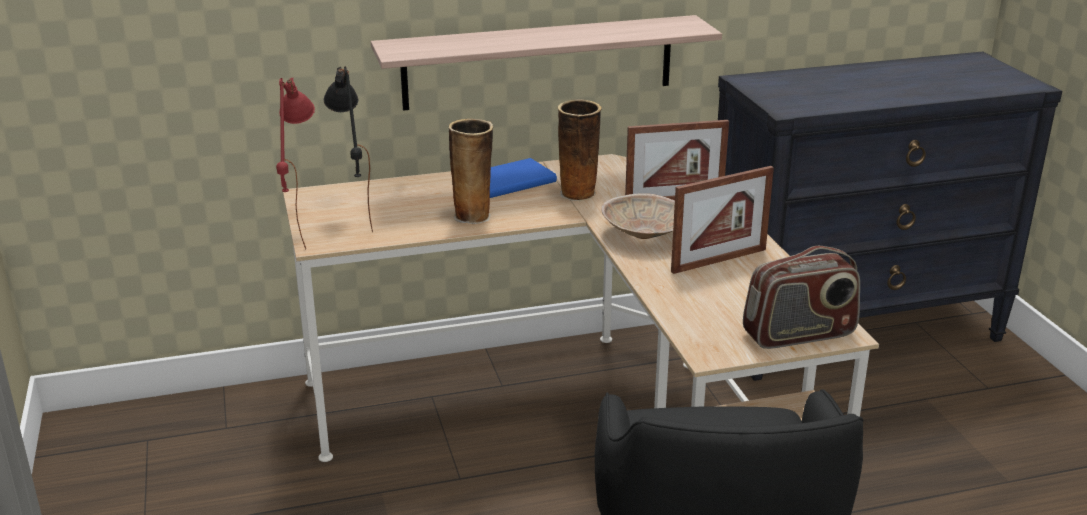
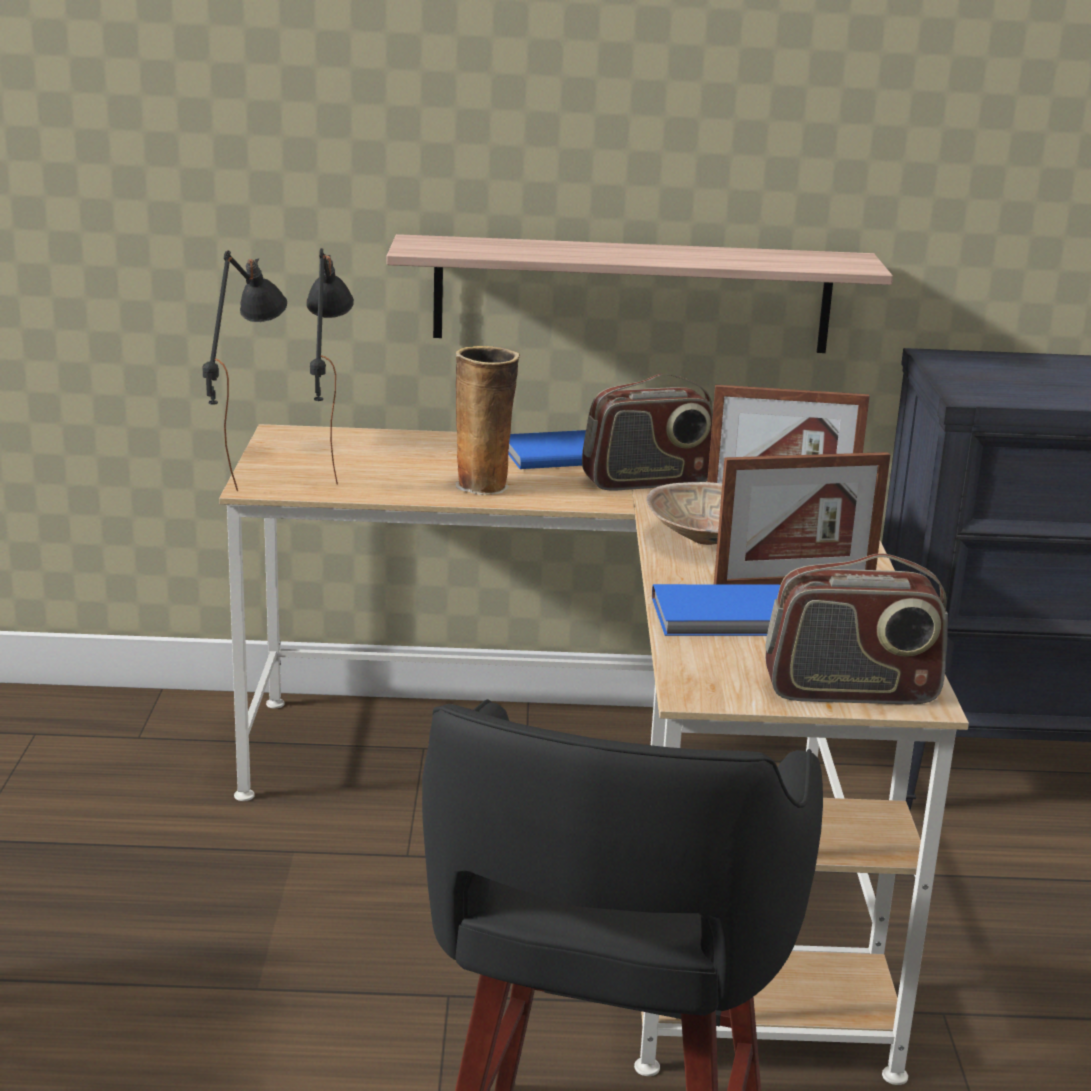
camera: 15 degrees right, 5 degrees down
(300, 232) = (244, 472): red table lamp -> black table lamp
(578, 194) = (647, 481): vase -> radio
(694, 293) = (729, 617): none -> blue book

